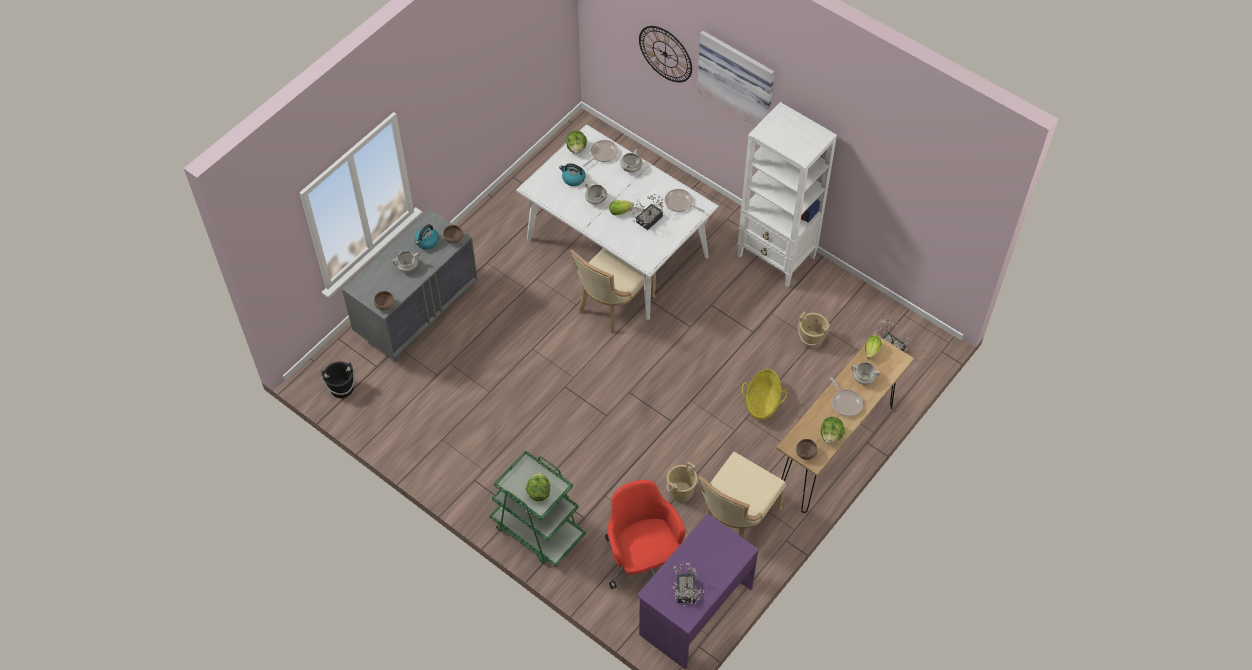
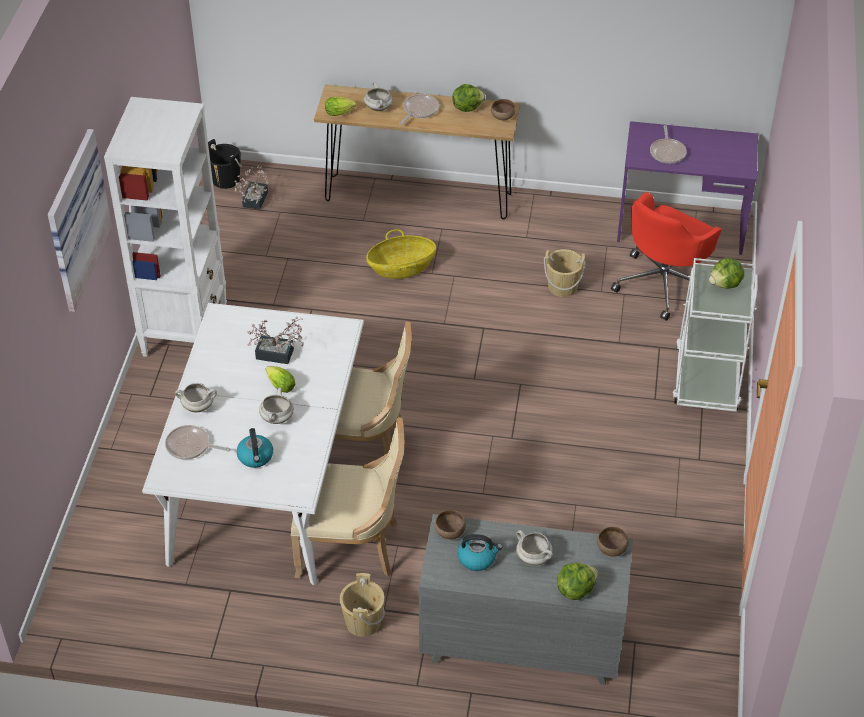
camera: 120 degrees left, 10 degrees down
(342, 388) = (696, 662): black bucket -> black bucket (226, 179)
(537, 530) = (707, 377): green cart -> white cart
(576, 148) = (197, 478): lettuce -> lettuce (575, 589)
(665, 54) = (37, 341): wall clock -> none
(680, 203) = (228, 336): frying pan -> frying pan (667, 152)
(685, 594) = (722, 149): potted plant -> none
(736, 519) = (558, 236): beige chair -> beige chair (351, 546)
(811, 339) = (288, 260): beige bucket -> beige bucket (363, 622)

